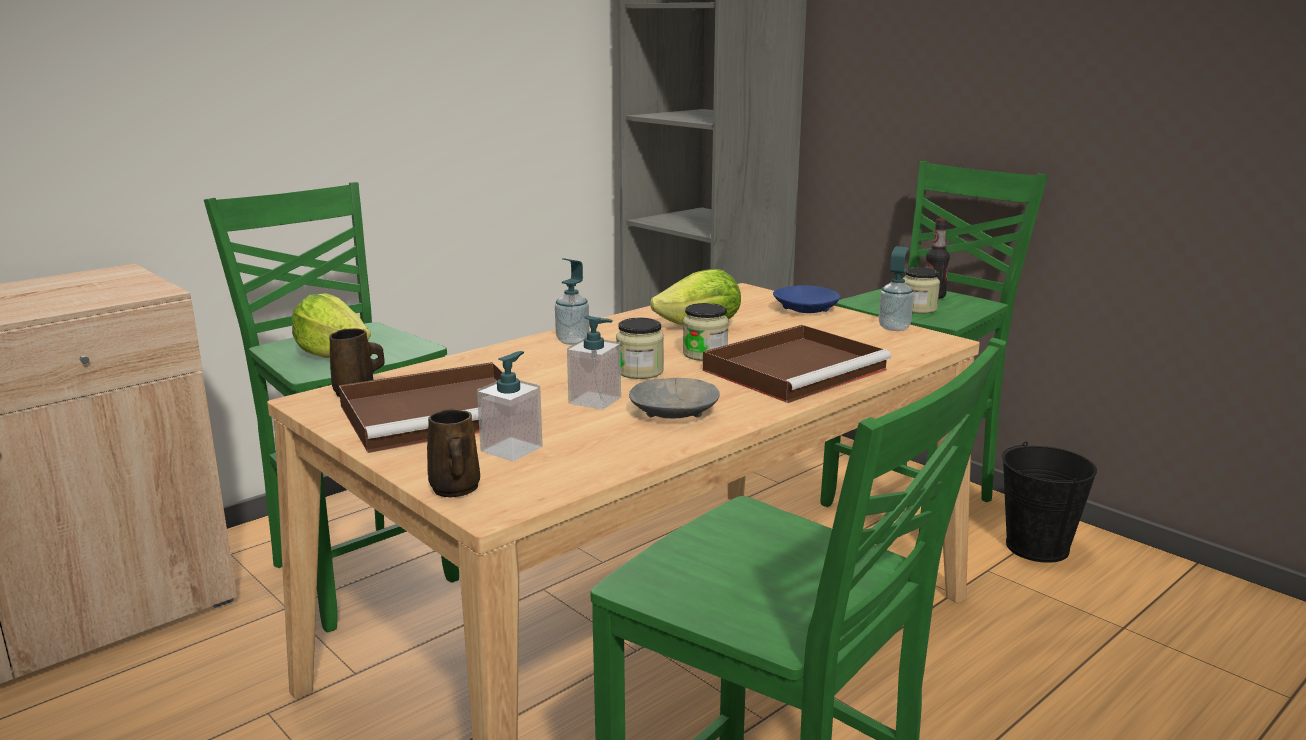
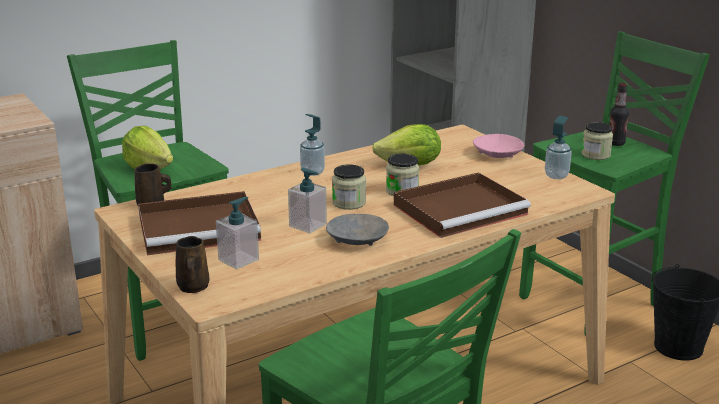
camera: 10 degrees right, 5 degrees up
(805, 310) = (497, 154): blue bowl -> pink bowl

